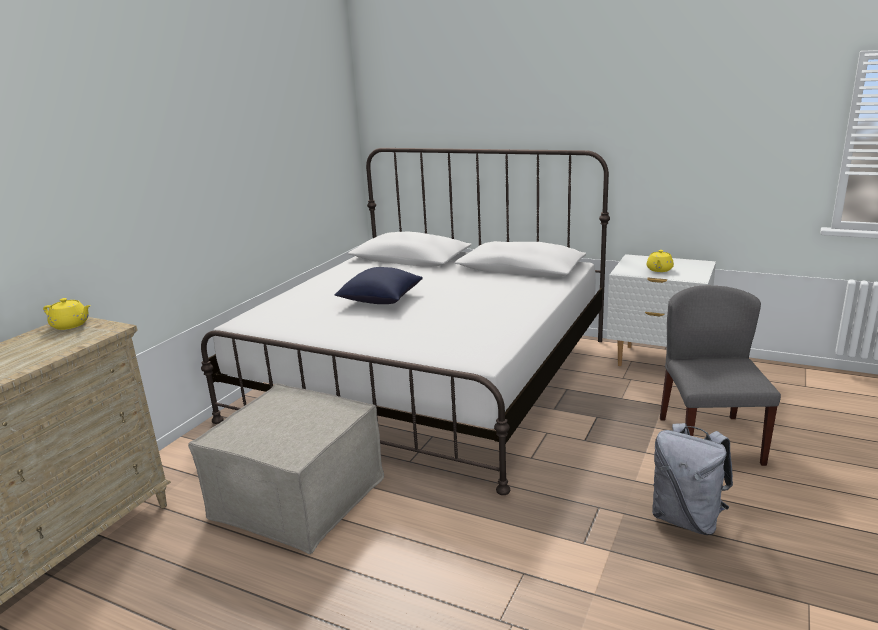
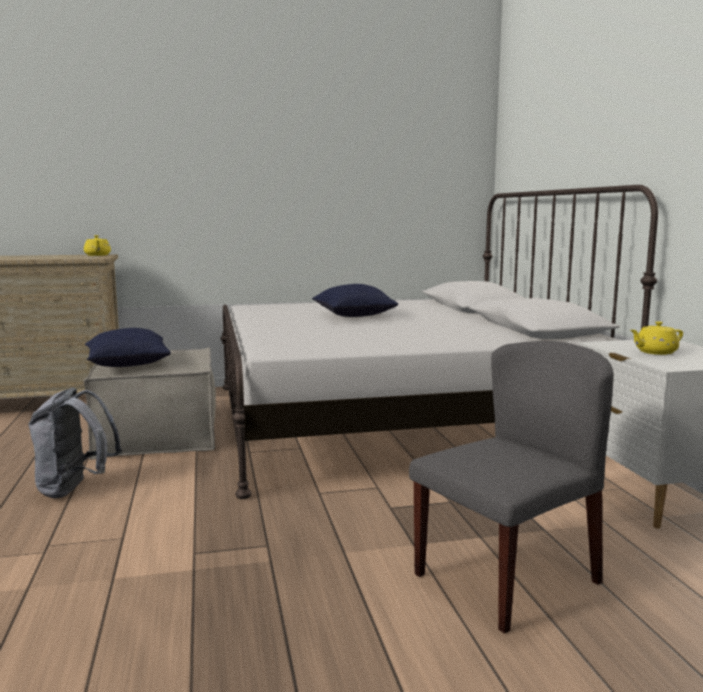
camera: 50 degrees right, 10 degrees down
(283, 437) = (127, 364): none -> blue pillow
(687, 519) = (299, 600): grey backpack -> grey backpack (75, 489)

